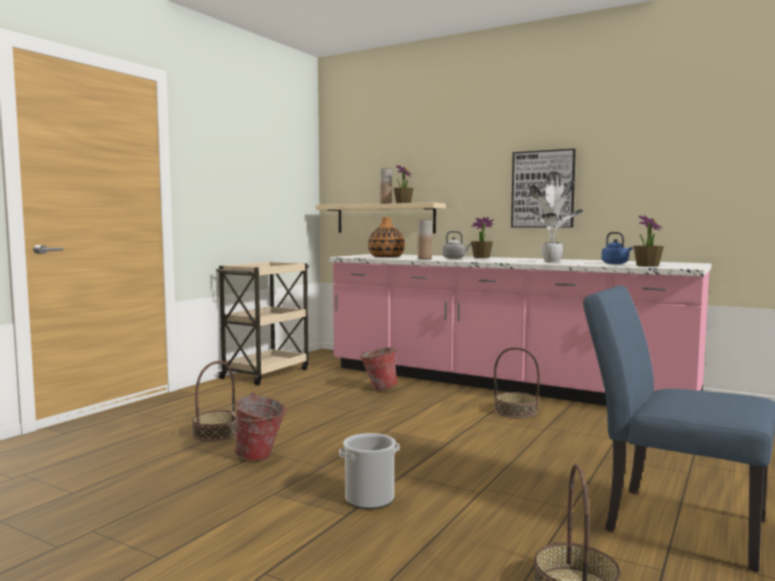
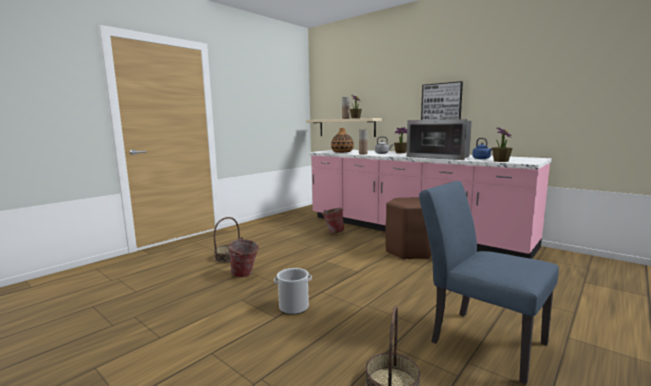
camera: 10 degrees right, 5 degrees up
(266, 373) = (273, 219): beige cart -> none
(515, 412) = (410, 251): basket -> brown stool
(551, 262) = (440, 157): potted plant -> microwave

